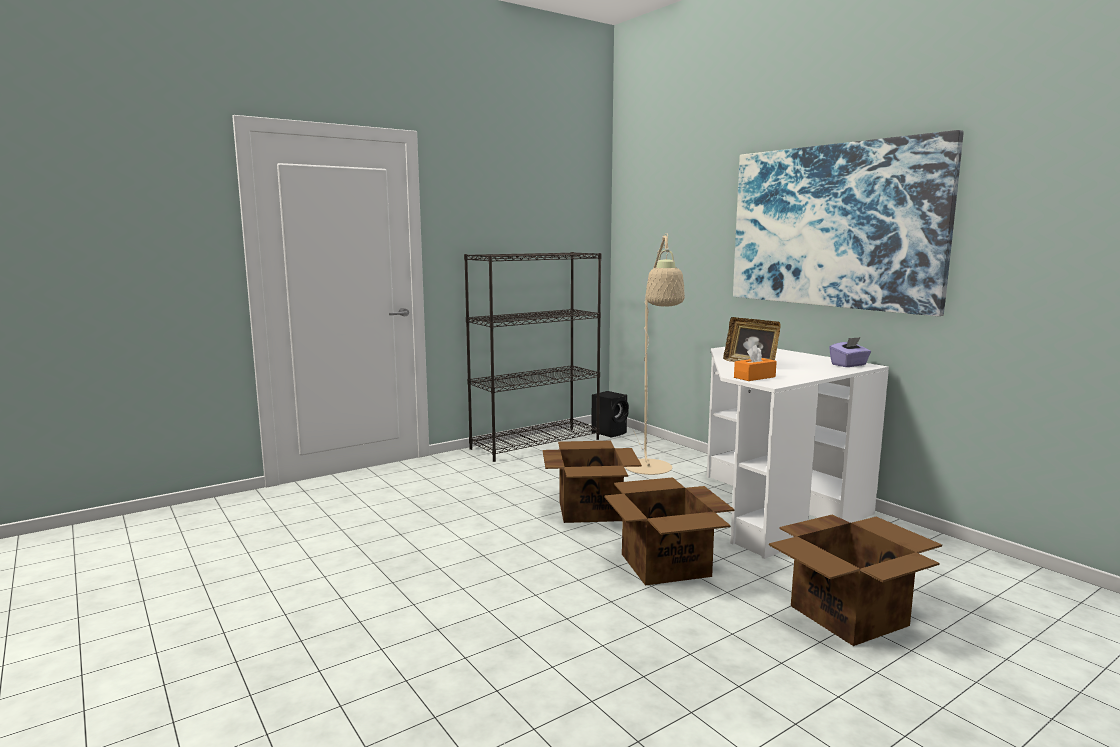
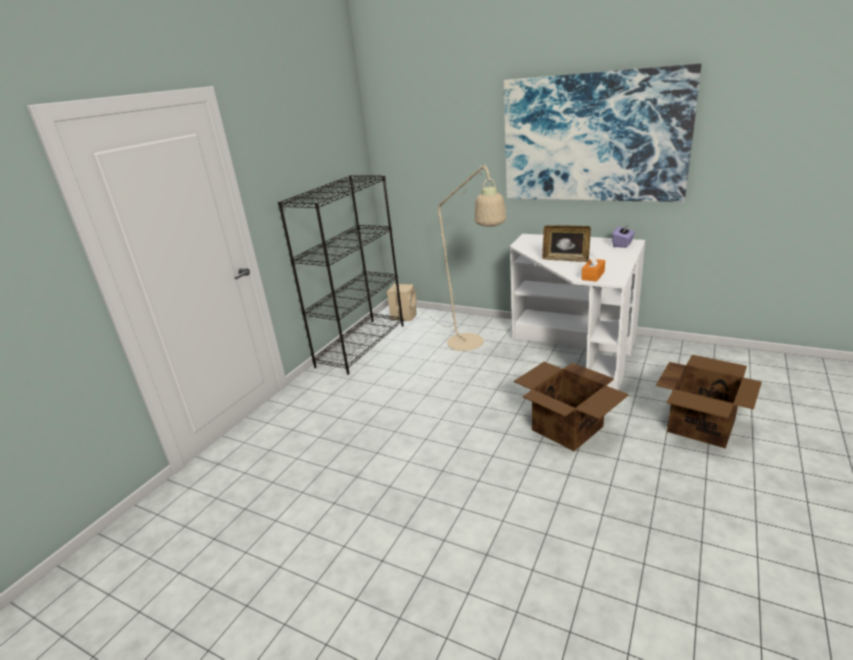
camera: 25 degrees left, 15 degrees up
(590, 510) = (469, 397): cardboard box -> none
(610, 432) = (404, 316): black speaker -> beige speaker

